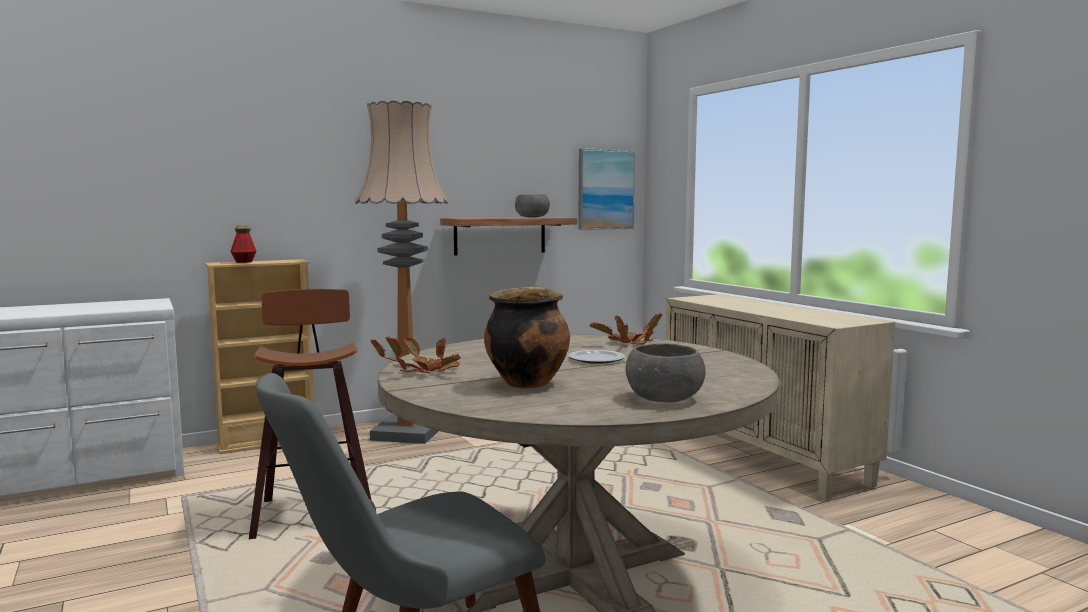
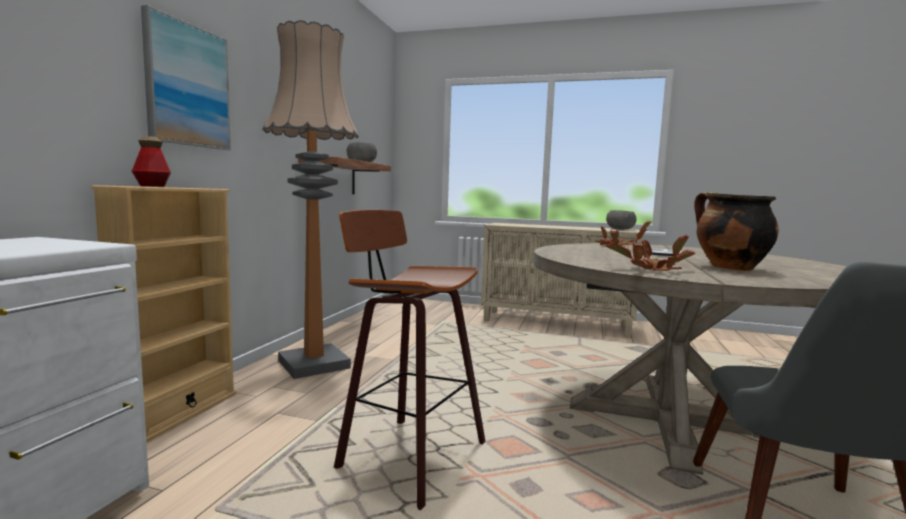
camera: 45 degrees left, 0 degrees up
(605, 189) = (380, 147): picture -> picture (187, 86)
(664, 398) = (808, 266): grey bowl -> grey bowl (620, 229)

